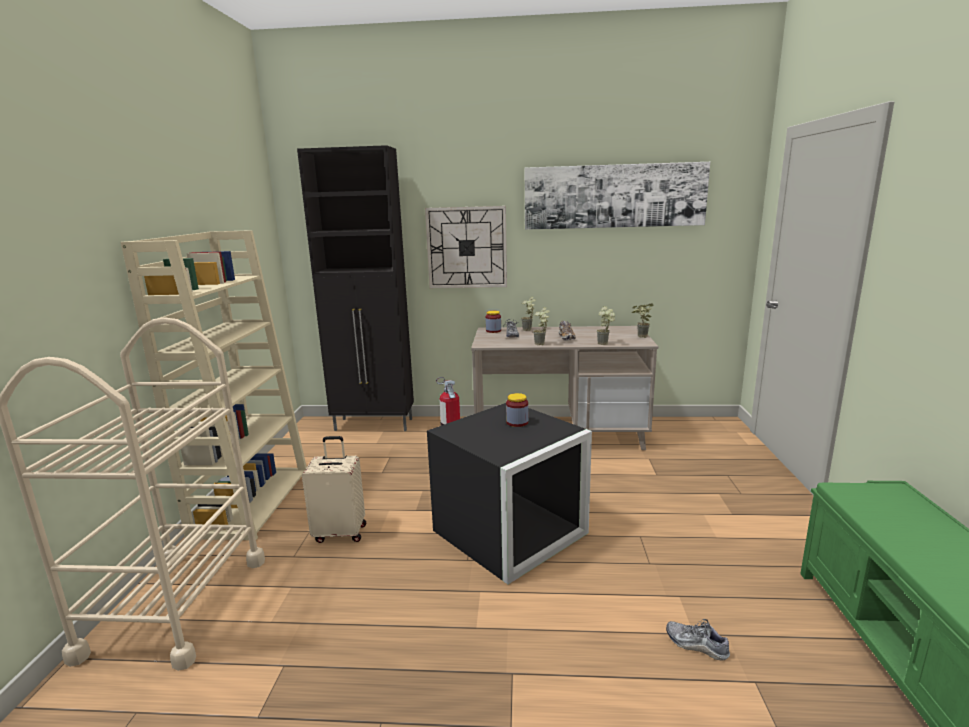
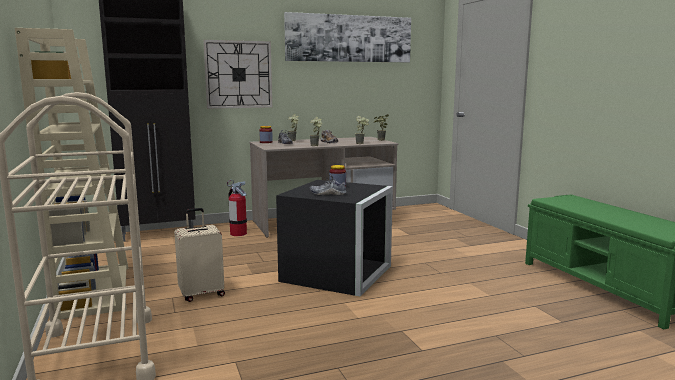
camera: 25 degrees left, 5 degrees down
(696, 645) = (495, 299): shoe -> shoe (327, 194)

